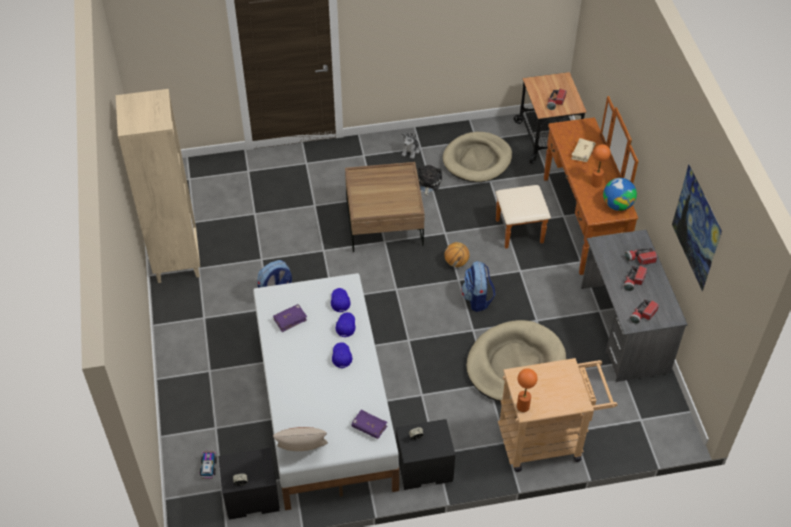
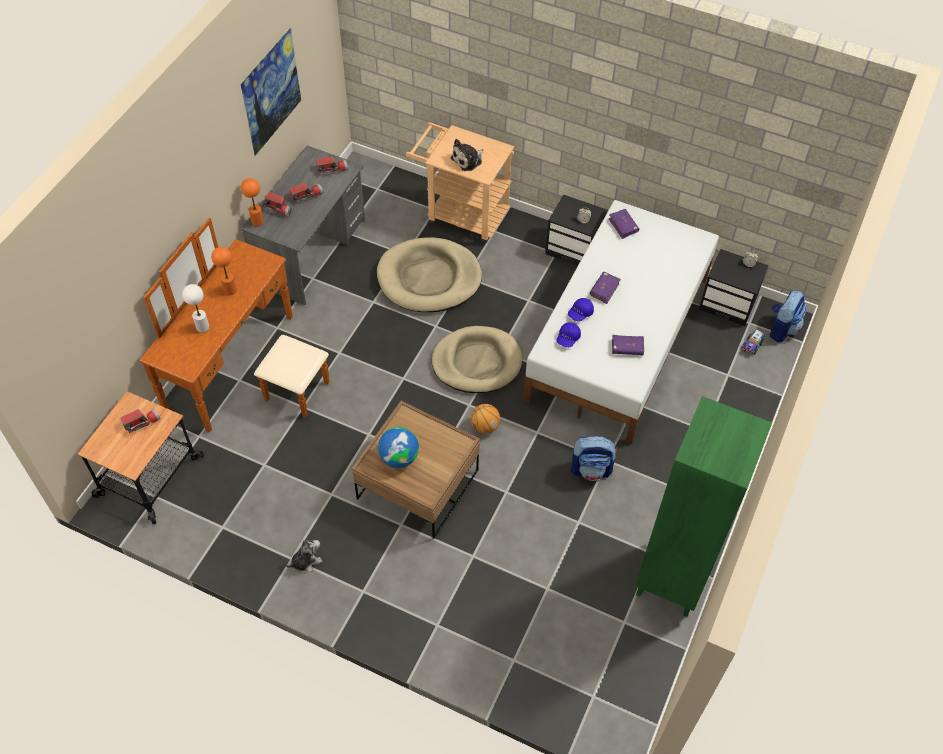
camera: 145 degrees left, 5 degrees up
(176, 260) = (672, 579): beige bookcase -> green bookcase
(302, 452) = (691, 237): beige pillow -> none
(341, 357) = (604, 290): blue cap -> purple book
(428, 183) = (328, 504): plush toy -> plush toy (468, 160)
(456, 262) = (388, 396): basketball -> basketball (484, 426)
(477, 160) = (249, 500): beige dog bed -> beige dog bed (477, 362)
(477, 299) = (404, 350): backpack -> backpack (781, 328)
(522, 406) = (501, 153): orange table lamp -> orange table lamp (257, 222)
(582, 153) = (202, 327): beige book -> white table lamp
(617, 205) = (238, 259): globe -> globe (399, 458)

